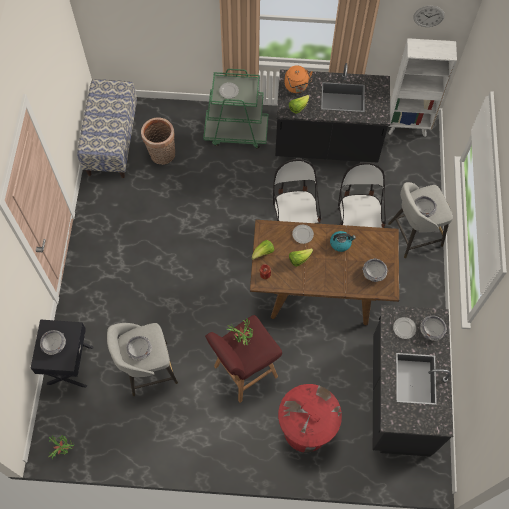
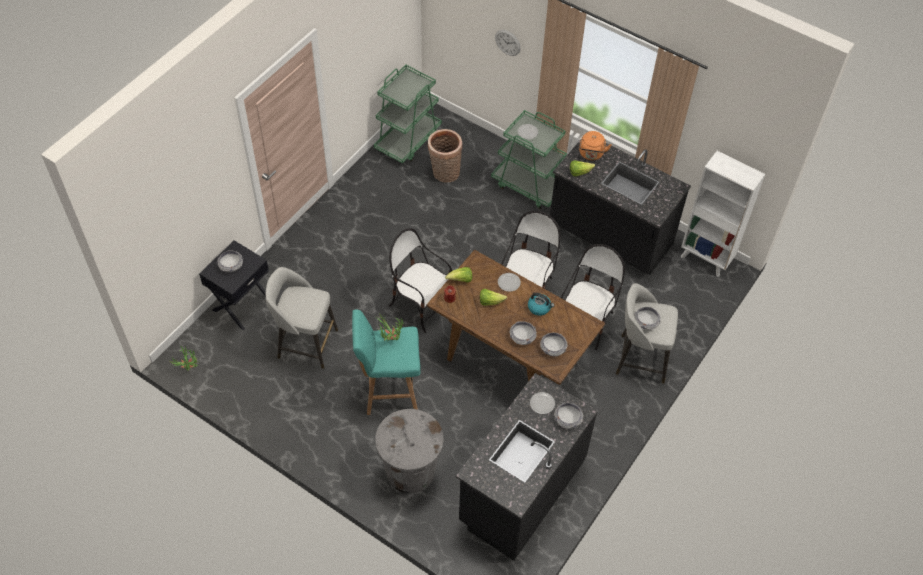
camera: 30 degrees right, 10 degrees down
(112, 140) = (408, 140): bench -> green cart
(139, 350) = (297, 305): bowl -> bowl (522, 336)
(219, 283) = (420, 306): none -> chair
(244, 372) = (389, 391): red stool -> turquoise stool
(305, 430) = (410, 471): red trash can -> grey trash can
(428, 16) = (742, 134): wall clock -> wall clock (507, 42)

